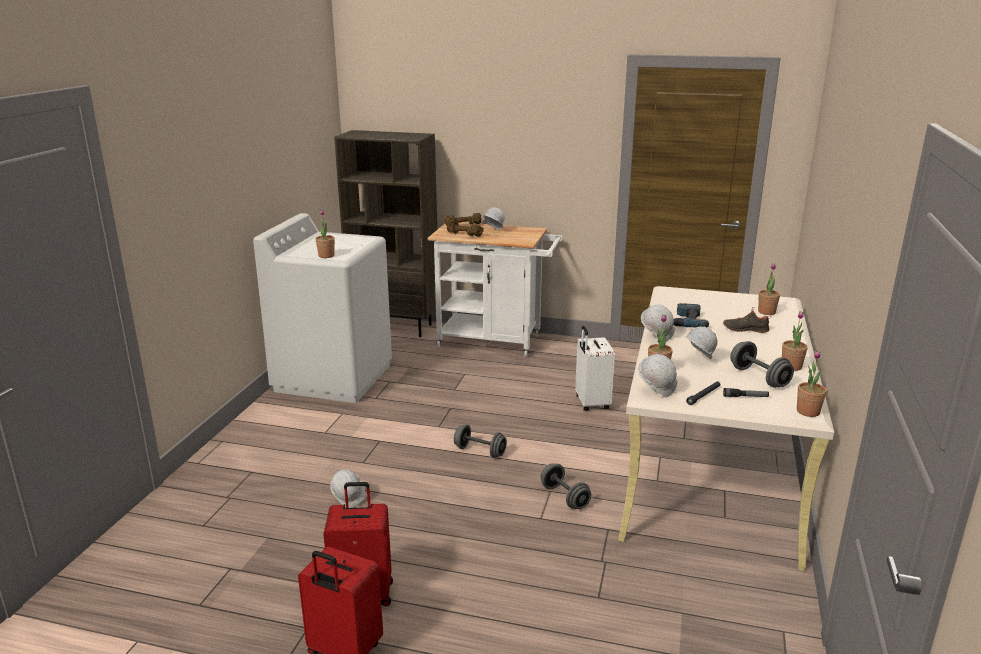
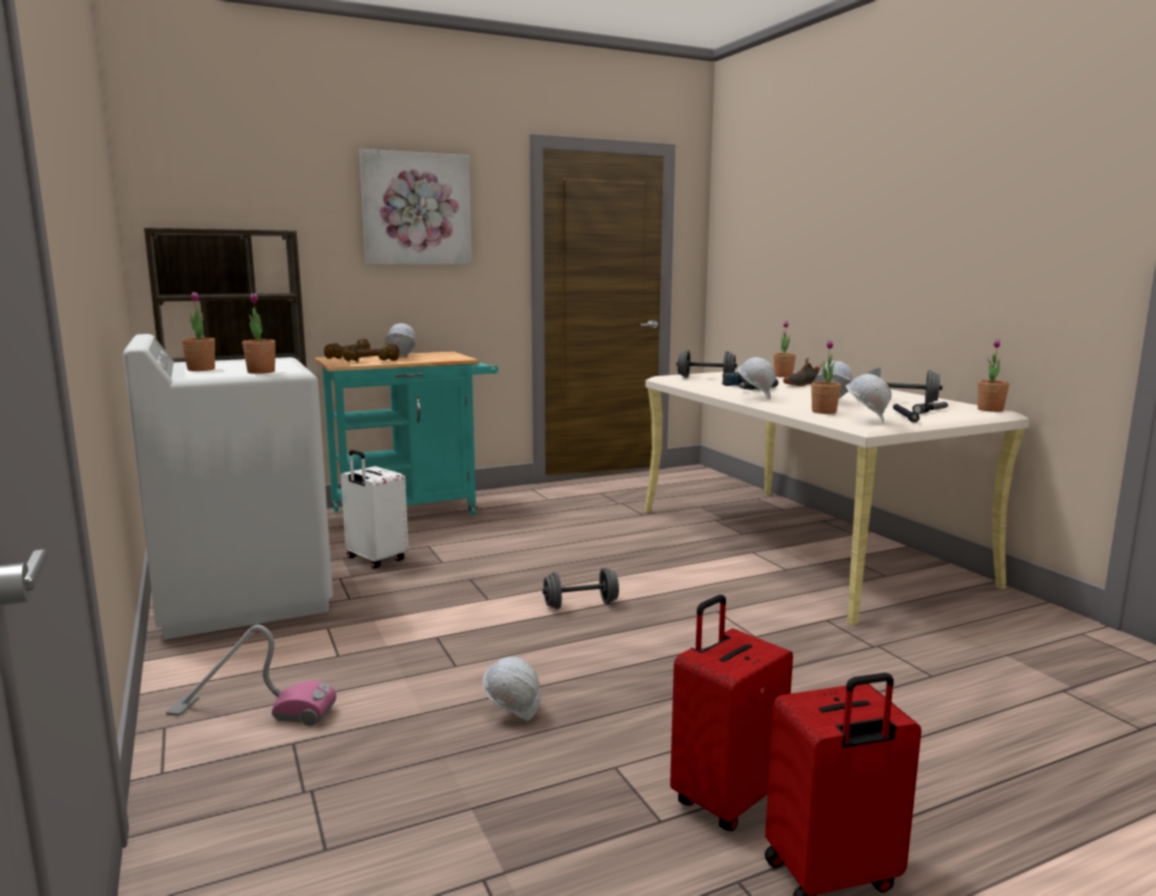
camera: 40 degrees left, 10 degrees down
(257, 448) = (252, 711): none -> vacuum cleaner
(496, 341) = (413, 511): white cart -> turquoise cart
(527, 117) = (416, 209): none -> picture
(564, 497) = (740, 611): grey dumbbell -> grey dumbbell (706, 378)
(591, 403) = (613, 532): white suitcase -> white suitcase (375, 560)
(791, 366) = (898, 394): potted plant -> potted plant (201, 369)

